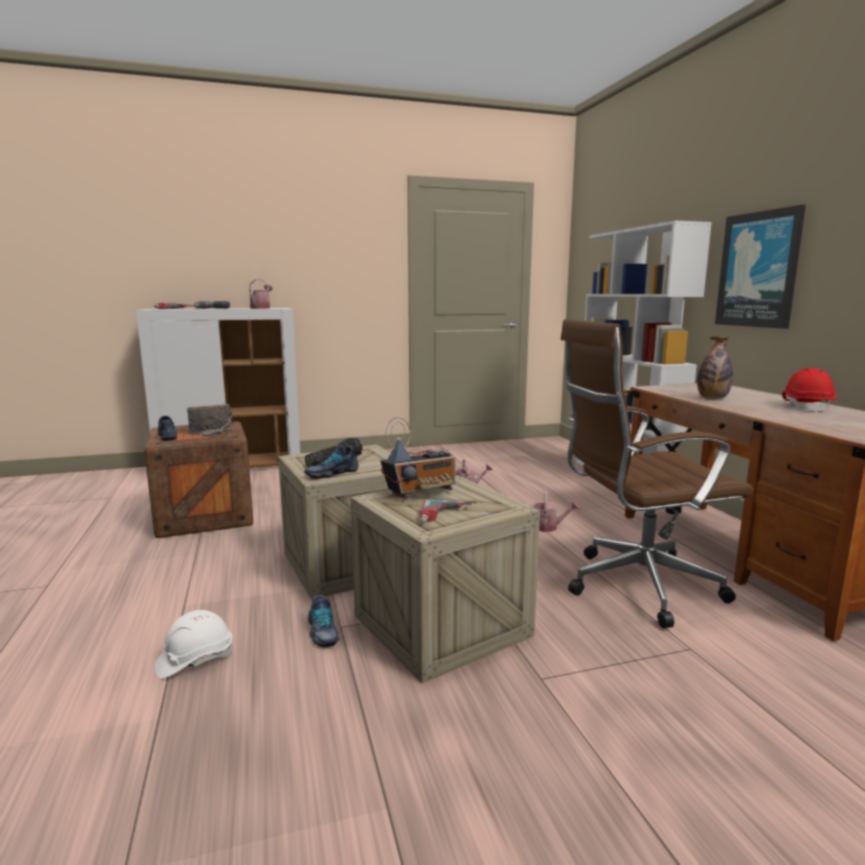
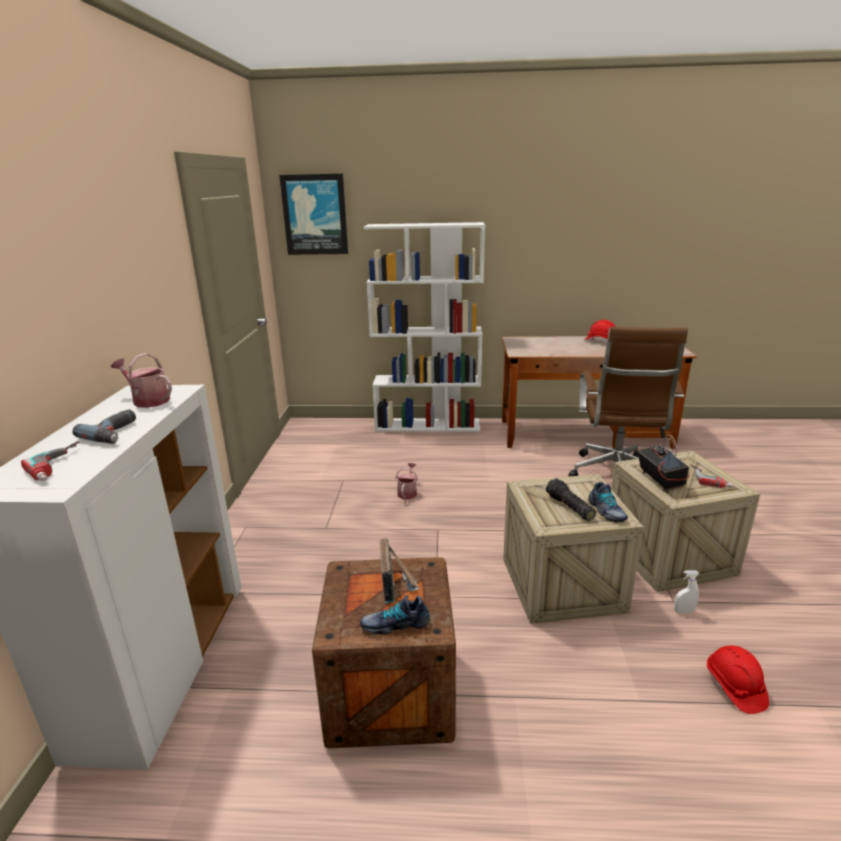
camera: 70 degrees left, 10 degrees up
(195, 659) = (734, 687): white hard hat -> red hard hat
(322, 632) = (683, 611): shoe -> white spray bottle
(548, 527) = (515, 479): watering can -> none
(712, 398) = (567, 350): bottle -> none
(758, 270) = (525, 258): picture -> picture (315, 215)

